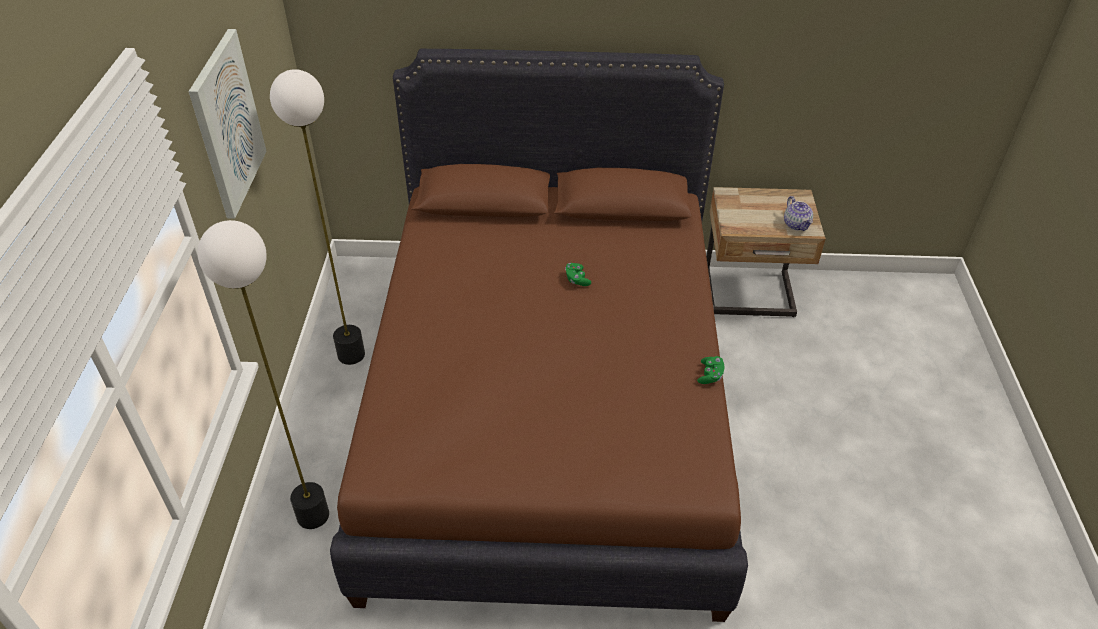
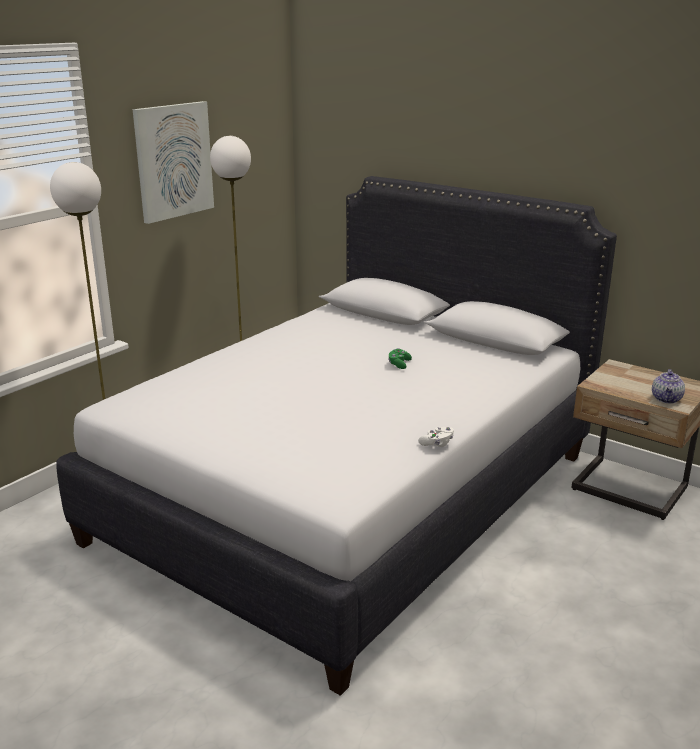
camera: 35 degrees right, 20 degrees down
(547, 411) = (350, 496): brown bed -> white bed
(710, 375) = (437, 443): green game controller -> white game controller

